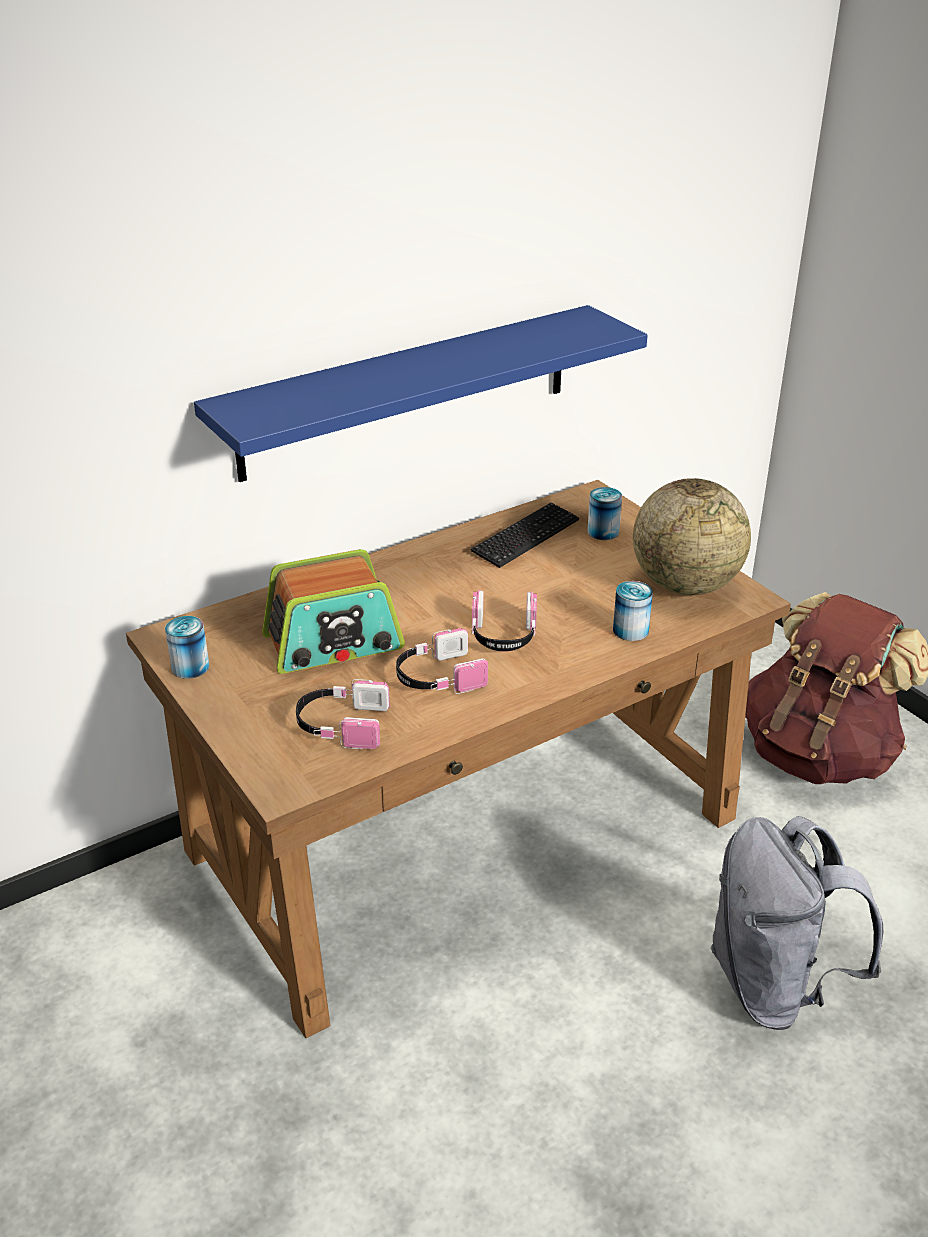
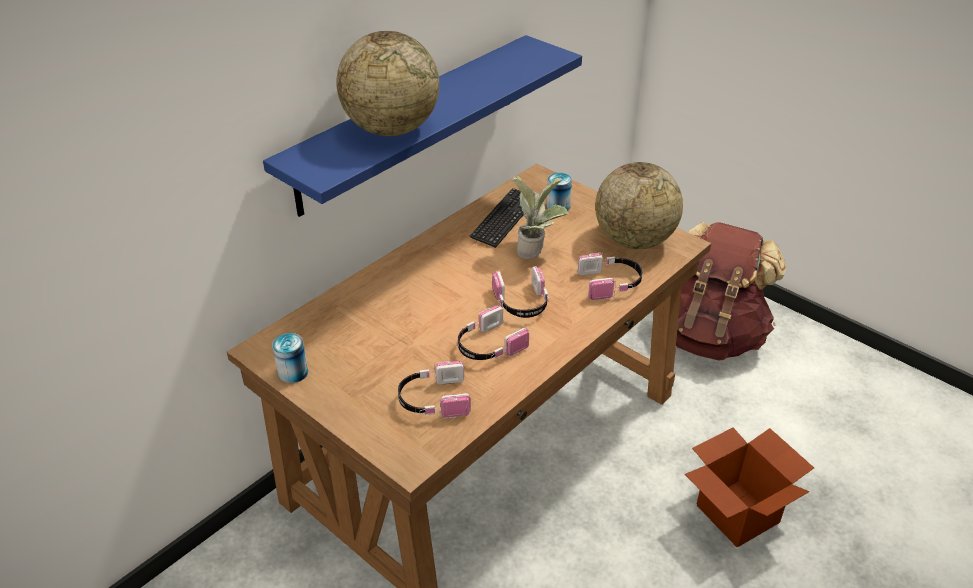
camera: 15 degrees left, 5 degrees up
(334, 643) = (397, 331): radio -> none
(360, 386) = (391, 129): none -> globe
(550, 579) = (536, 251): none -> potted plant
(630, 630) = (611, 283): can -> headphones
(774, 985) = (738, 514): grey backpack -> cardboard box

